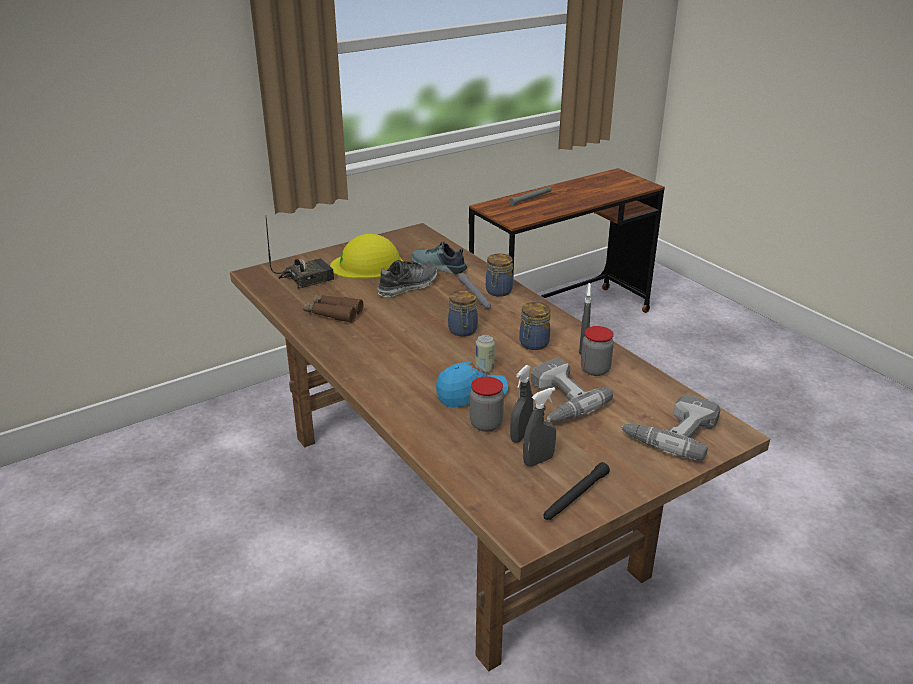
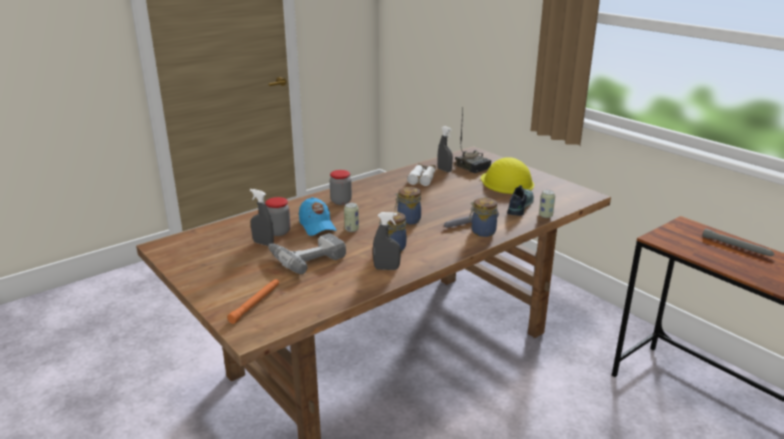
camera: 85 degrees right, 5 degrees down
(333, 313) = (422, 178): brown binoculars -> white binoculars
(408, 286) = (476, 198): shoe -> none
(464, 257) = (545, 215): none -> can
(538, 461) = (233, 249): grey spray bottle -> grey spray bottle (444, 170)
(575, 497) = (190, 261): black flashlight -> none
(595, 370) = (352, 273): jar -> jar (341, 201)
(671, 432) = (256, 303): power drill -> orange flashlight

